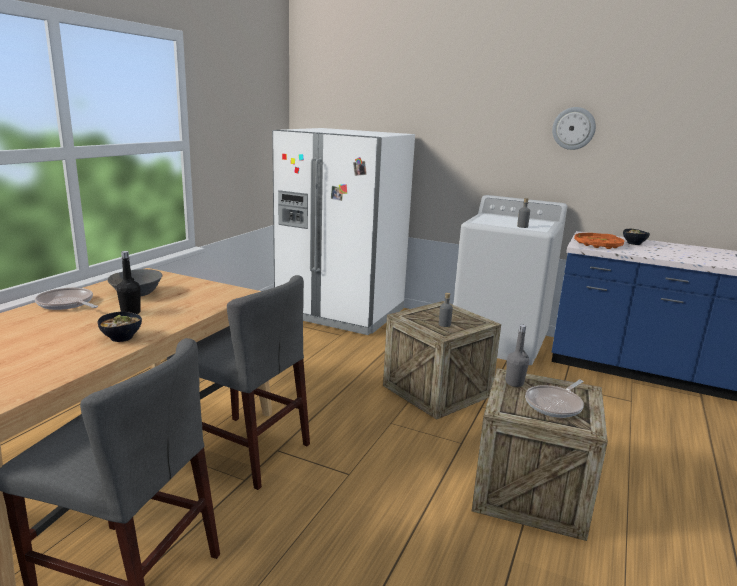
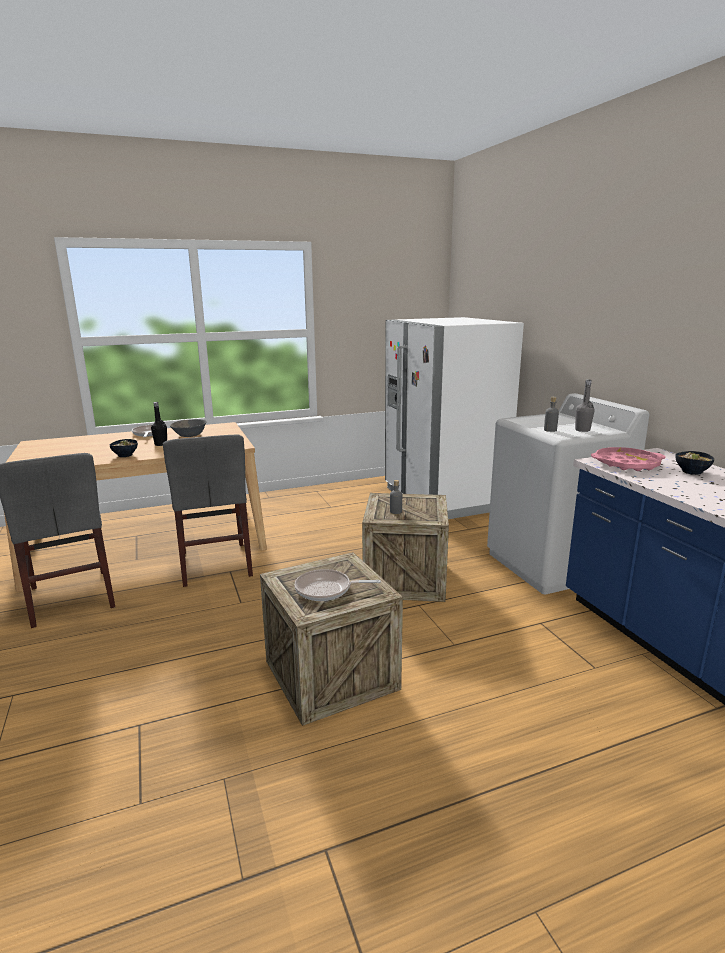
camera: 45 degrees right, 0 degrees up
(514, 383) = (337, 565): grey bottle -> grey bottle (582, 430)
(573, 128) = (662, 314): wall clock -> none
(597, 244) = (626, 464): orange tray -> pink tray

